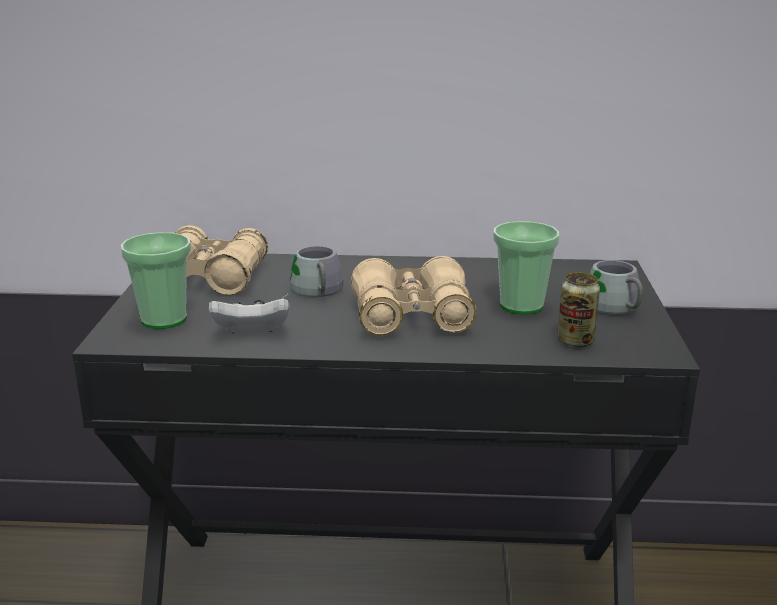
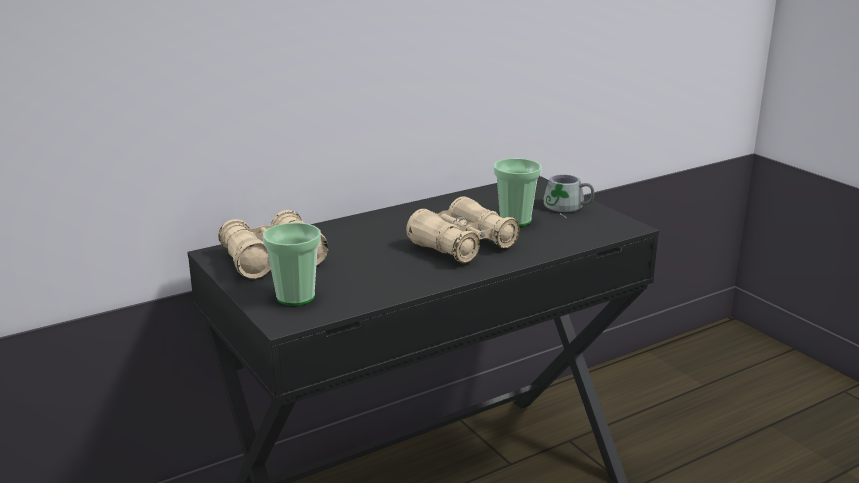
camera: 35 degrees left, 0 degrees up
(251, 333) = (377, 287): white game controller -> none
(312, 291) = (367, 248): grey mug -> none
(575, 341) = (578, 233): can -> none

